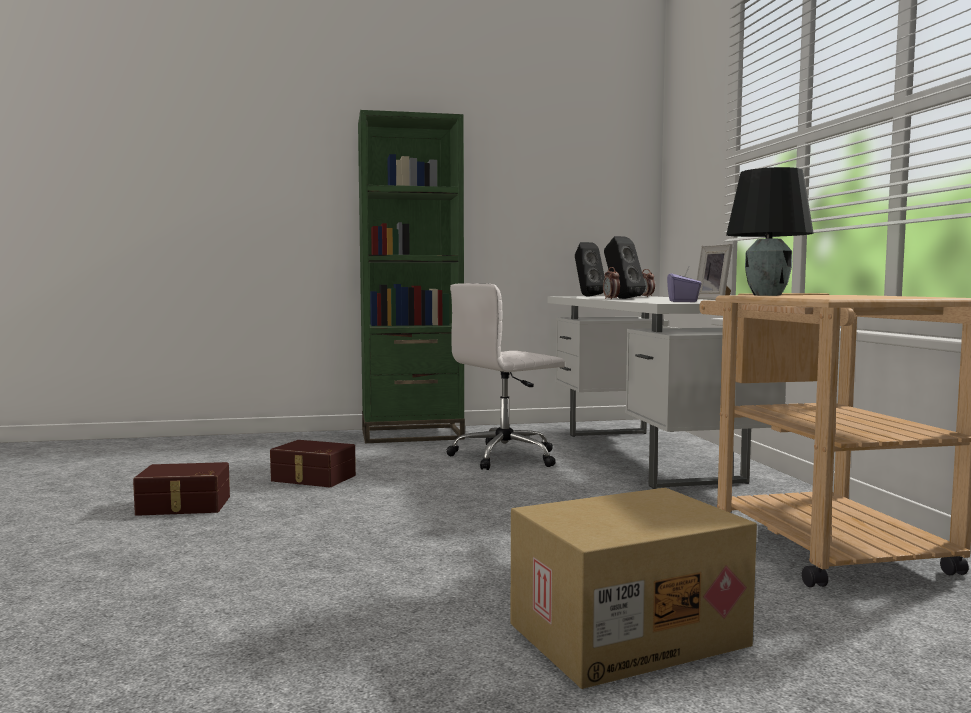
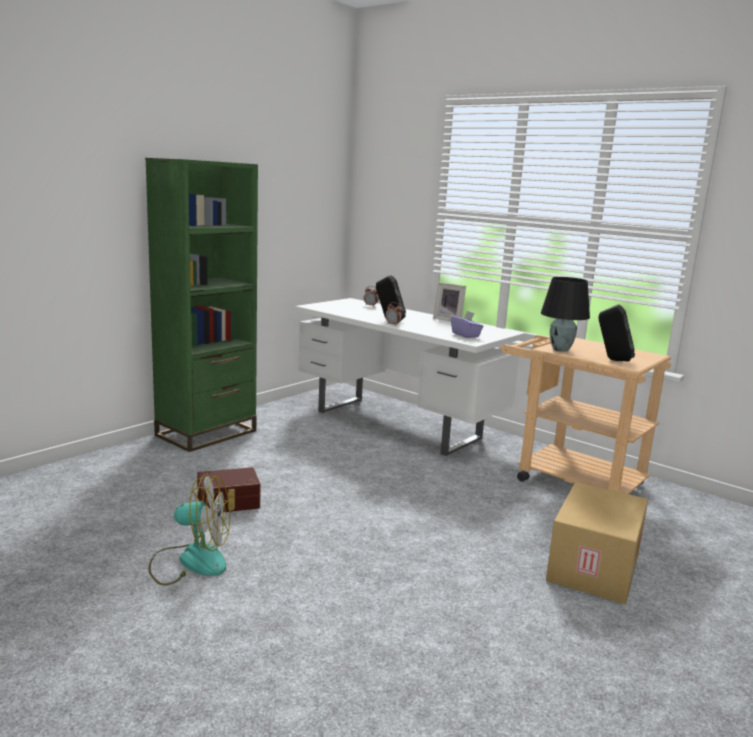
camera: 40 degrees left, 10 degrees up
(183, 506) = (190, 561): brown storage box -> fan
(506, 457) = (318, 445): white office chair -> none
(587, 296) = (329, 306): black speaker -> black speaker (612, 360)

